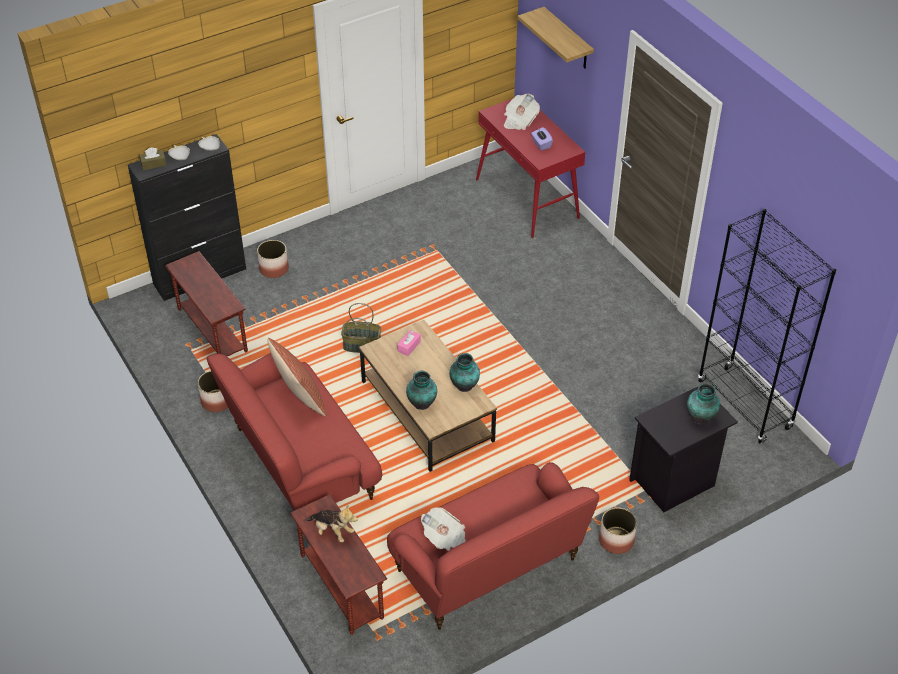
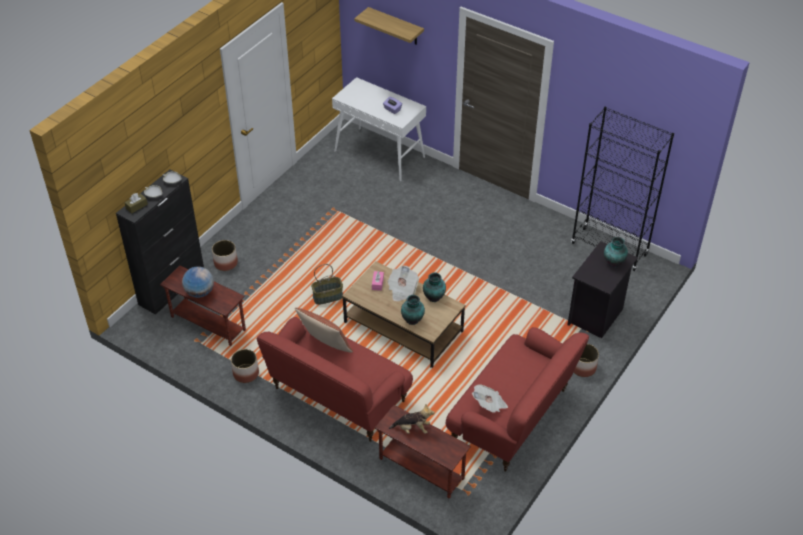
camera: 25 degrees left, 0 degrees up
(200, 288) = (199, 292): none -> globe
(519, 120) = (366, 97): newspaper -> newspaper (402, 290)
(527, 199) = (380, 154): red console table -> white console table

